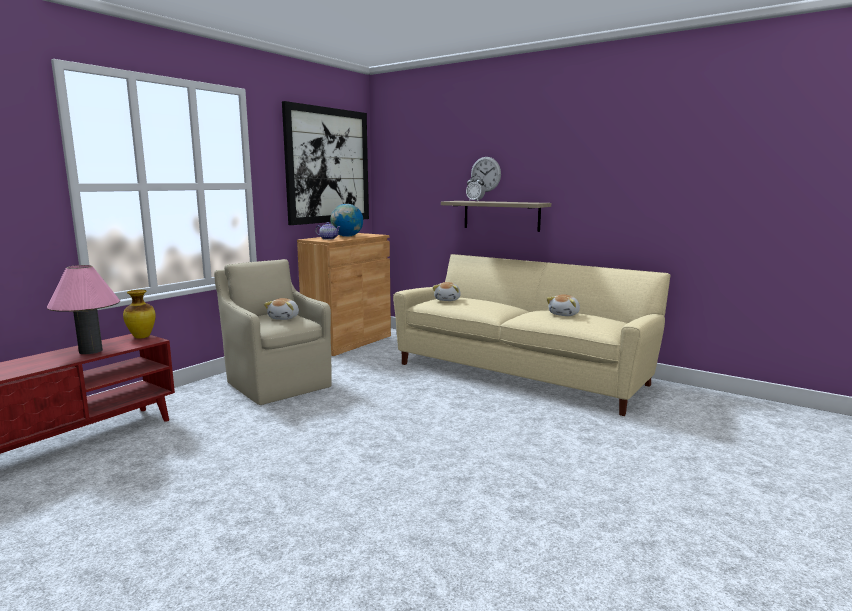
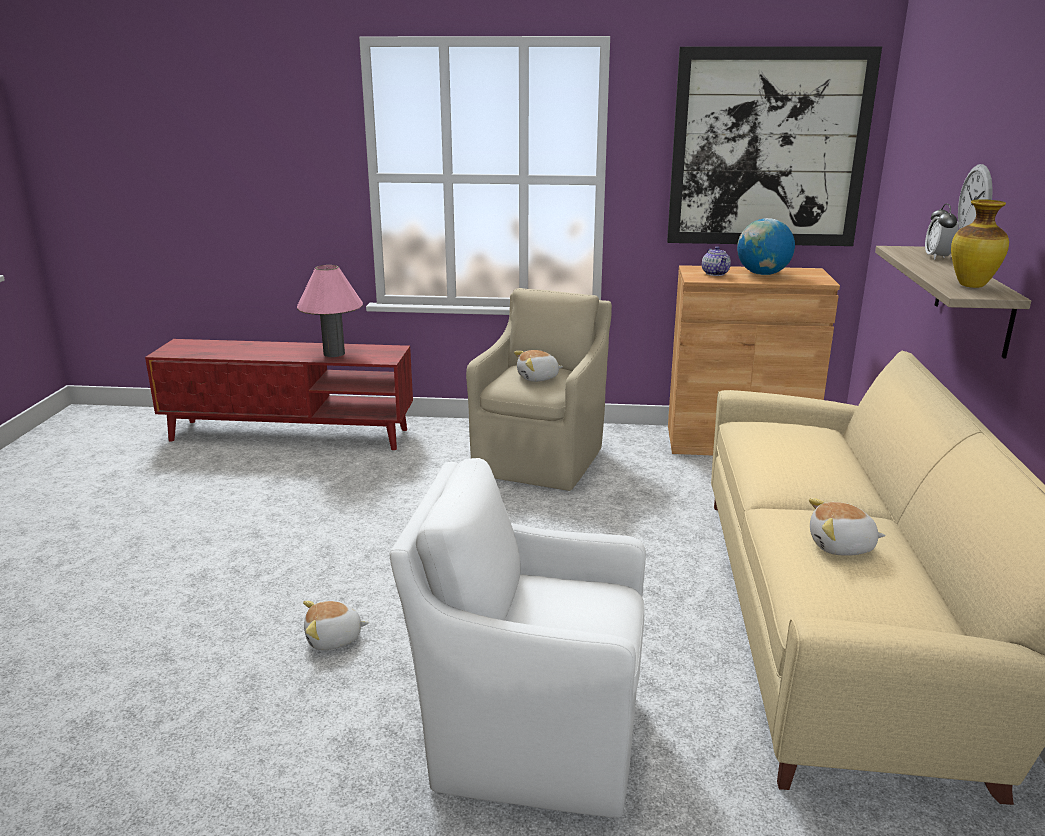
camera: 60 degrees right, 10 degrees up
(142, 337) = (393, 353): vase -> vase (972, 286)
(448, 300) = (777, 433): plush toy -> plush toy (334, 639)
(555, 457) = (530, 737): none -> white armchair

